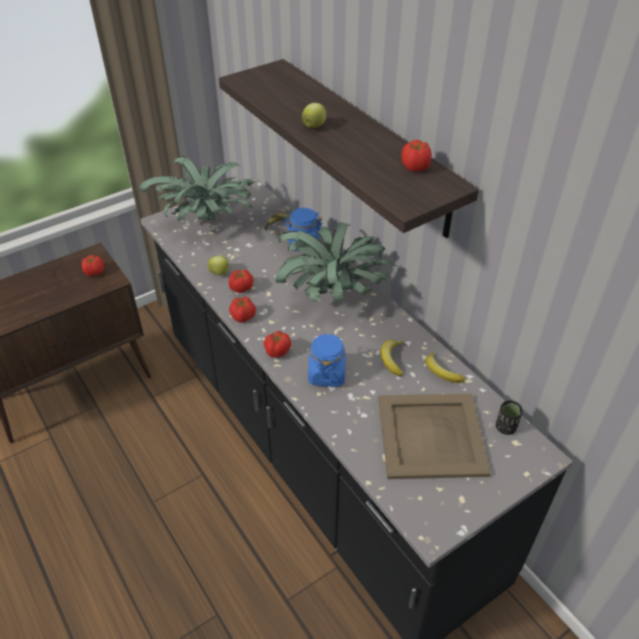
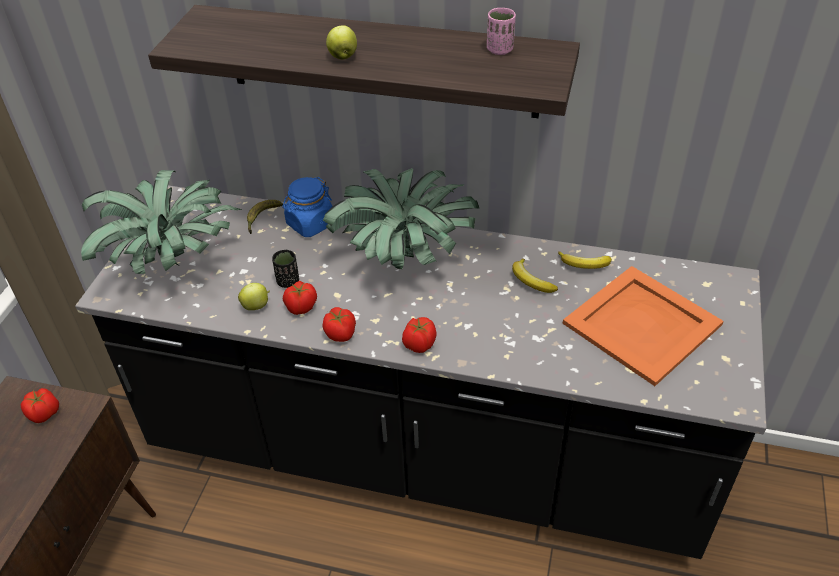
camera: 40 degrees left, 0 degrees up
(327, 374) = (491, 333): blue jar -> none
(414, 167) = (500, 50): tomato -> pink cup
(432, 436) = (643, 324): beige tray -> orange tray
(505, 427) = (685, 277): black cup -> black cup (288, 281)

